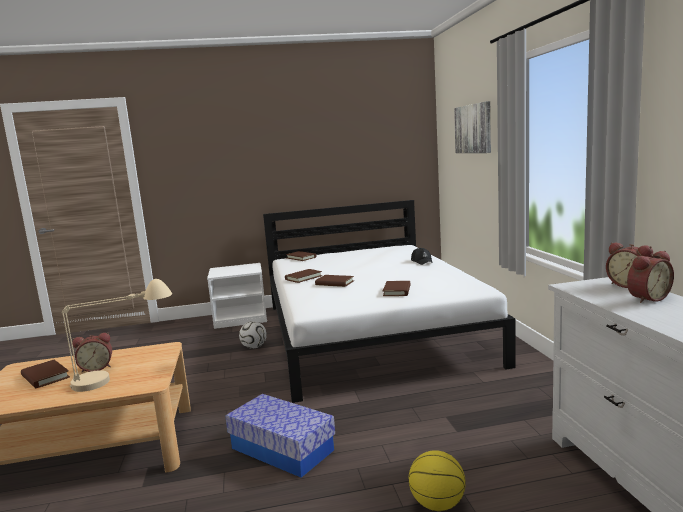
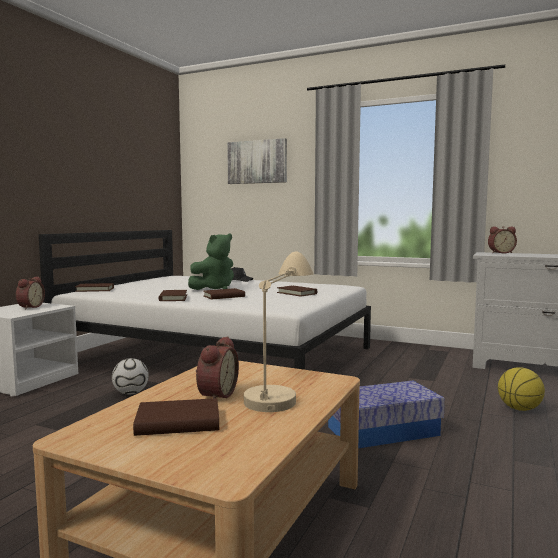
camera: 55 degrees left, 5 degrees down
(364, 271) = (214, 289): none -> green plush toy
(646, 298) = (529, 254): alarm clock -> alarm clock (29, 307)

